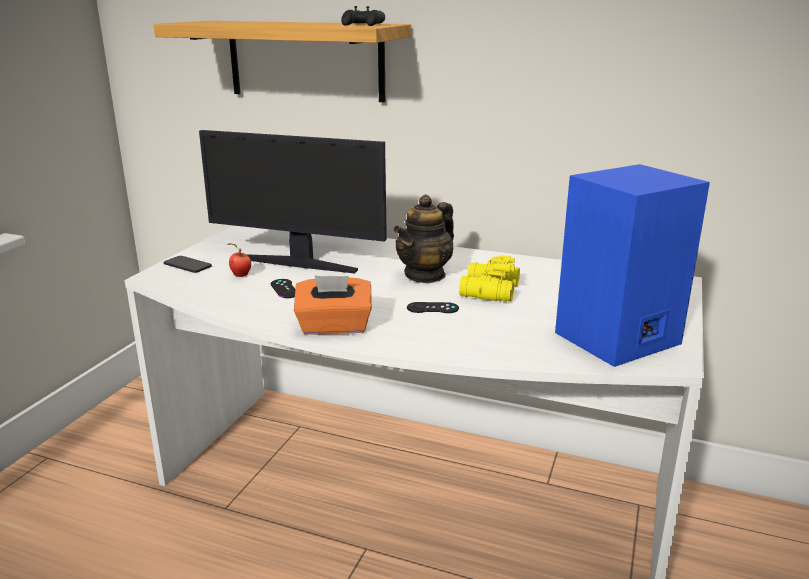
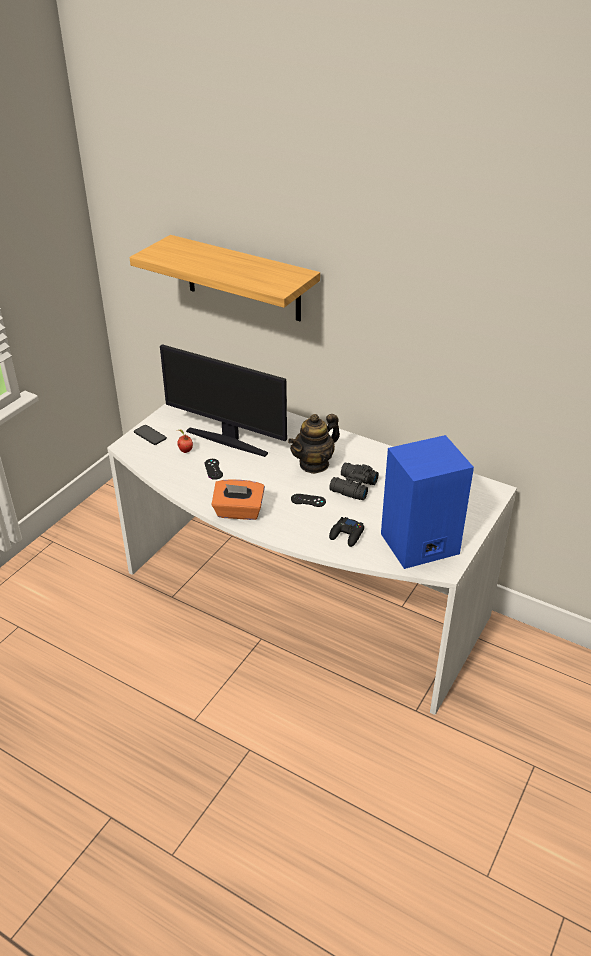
camera: 10 degrees right, 15 degrees up
(364, 25) = (280, 283): black game controller -> black game controller (347, 535)
(487, 291) = (352, 487): yellow binoculars -> black binoculars

